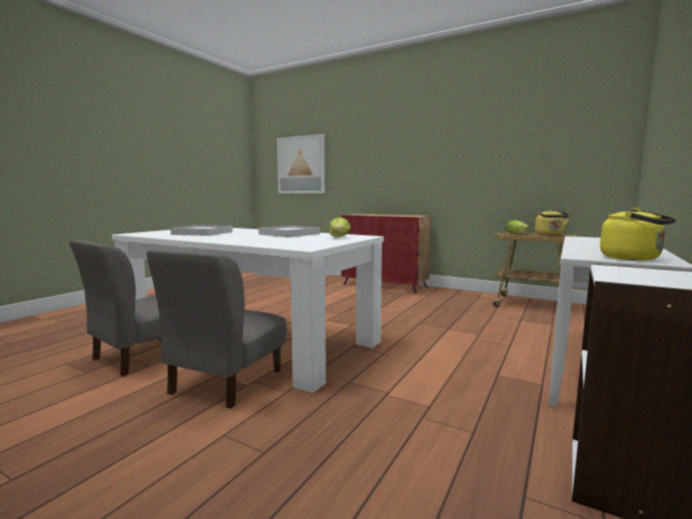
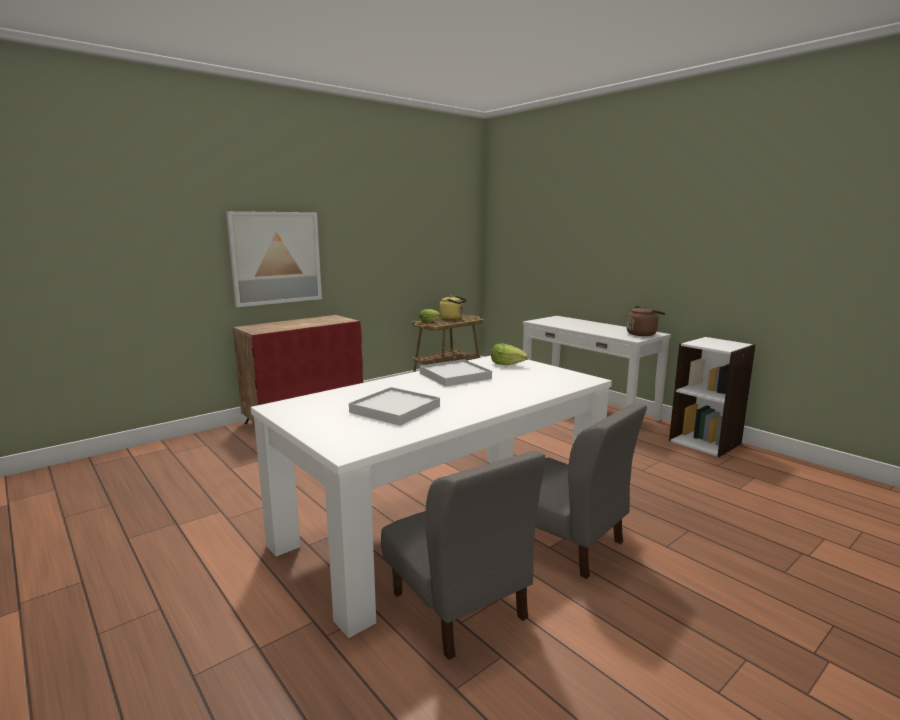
camera: 70 degrees left, 5 degrees up
(301, 165) = (88, 251): picture -> picture (276, 258)
(634, 258) = (642, 334): yellow kettle -> brown kettle

